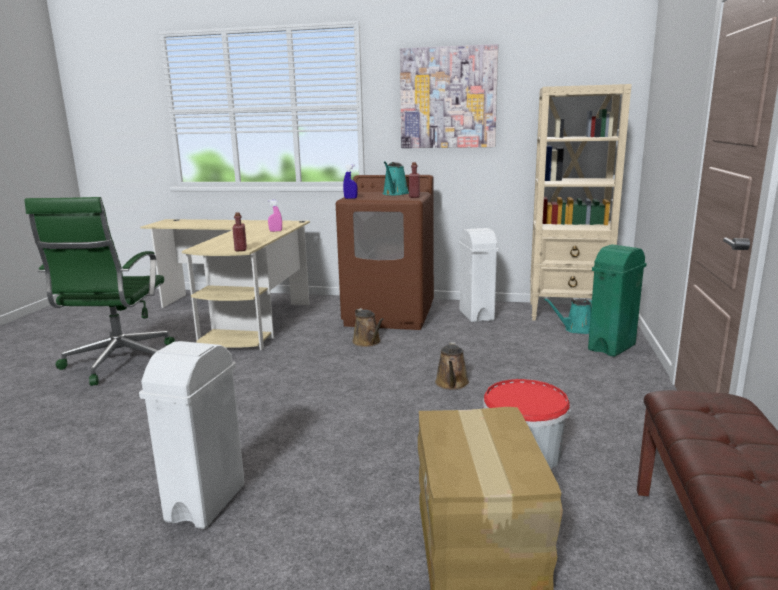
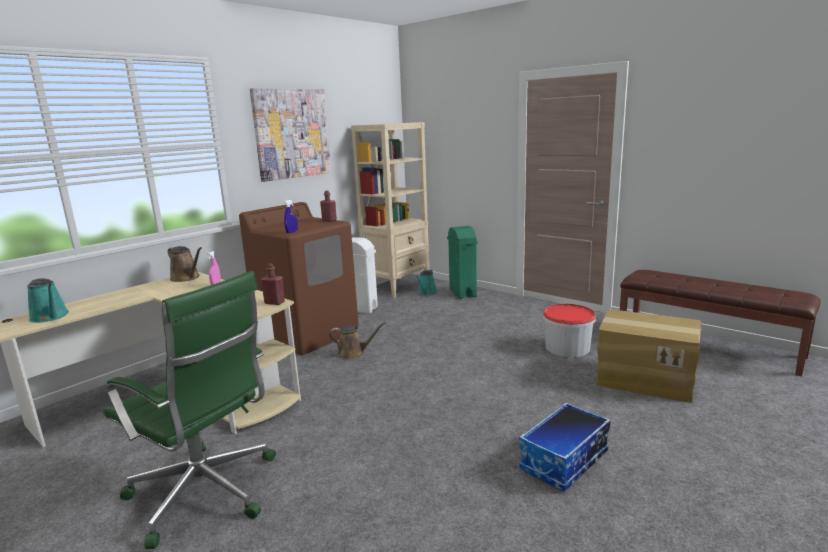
camera: 60 degrees left, 0 degrees up
(205, 503) = (565, 462): white trash can -> storage box
(395, 194) = (300, 222): turquoise watering can -> turquoise watering can (50, 317)
(452, 384) = (463, 343): brown watering can -> brown watering can (186, 278)

